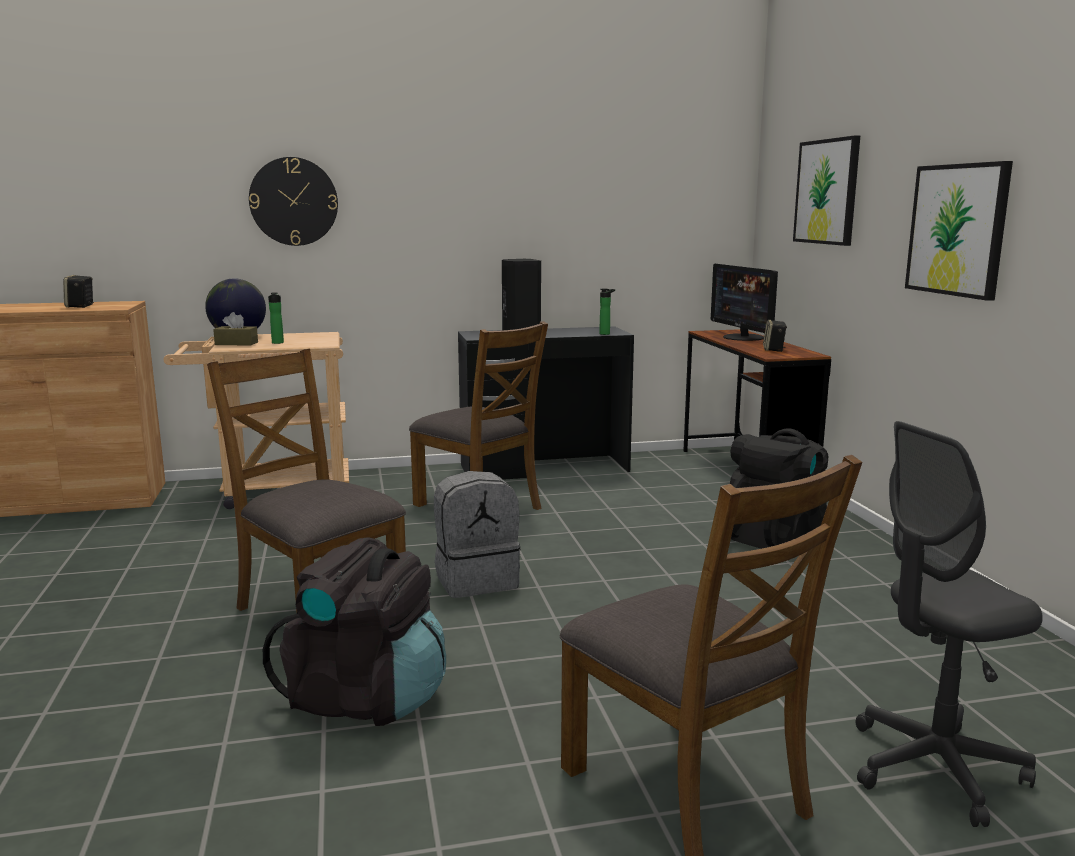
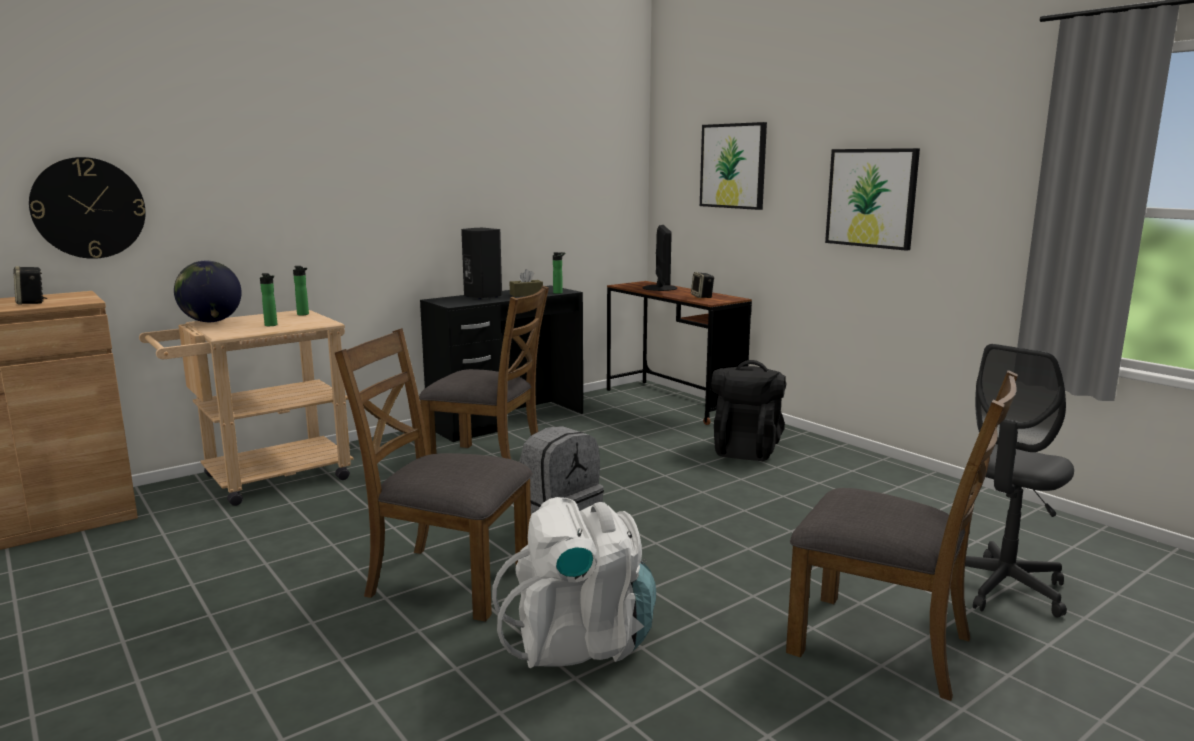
camera: 25 degrees left, 0 degrees up
(236, 343) = (229, 329): brown tissue box -> brown tissue box (526, 294)
(294, 201) = (255, 177): wall clock -> wall clock (88, 208)
(323, 336) = (304, 314): none -> bottle
(366, 698) = (579, 642): black backpack -> white backpack
(743, 337) = (660, 288): monitor -> monitor turned 135 degrees counterclockwise

